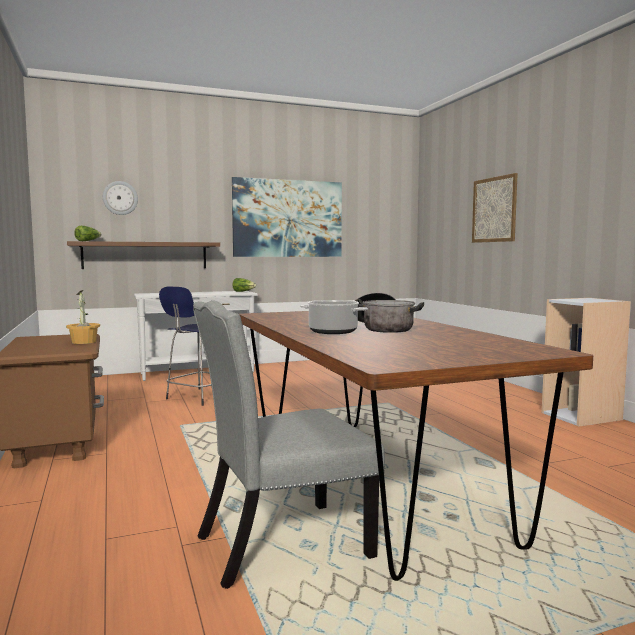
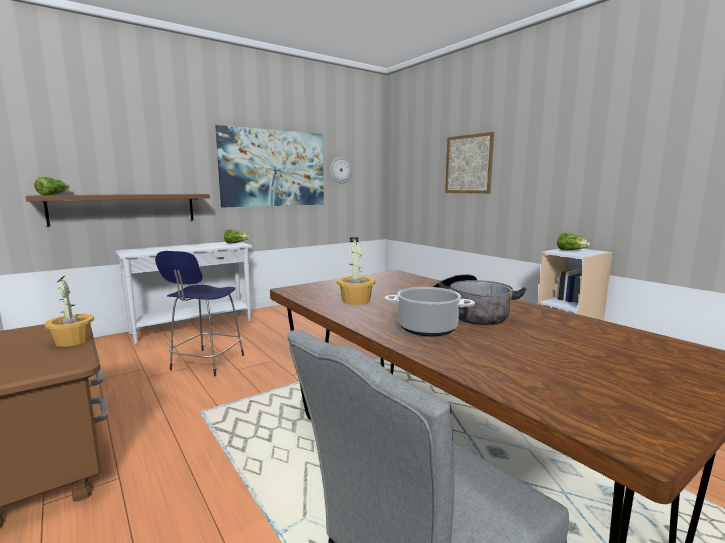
camera: 15 degrees left, 5 degrees up
(120, 198) = (89, 145): wall clock -> wall clock (340, 170)
(299, 320) = (356, 301): none -> potted plant
(581, 299) = (571, 250): none -> lettuce

